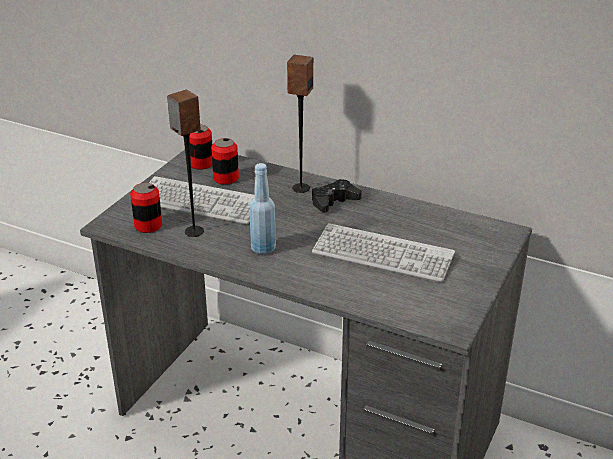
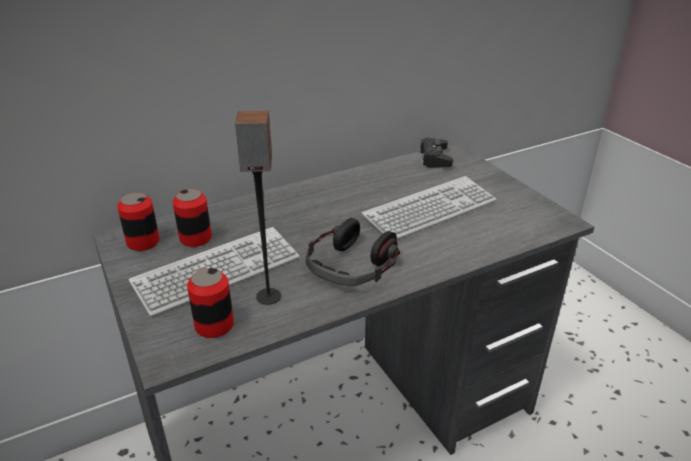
camera: 55 degrees left, 0 degrees up
(263, 248) = (352, 265): blue bottle -> headphones
(300, 188) = (274, 206): speaker -> none
(334, 201) = (320, 199): black game controller -> black game controller (434, 158)

